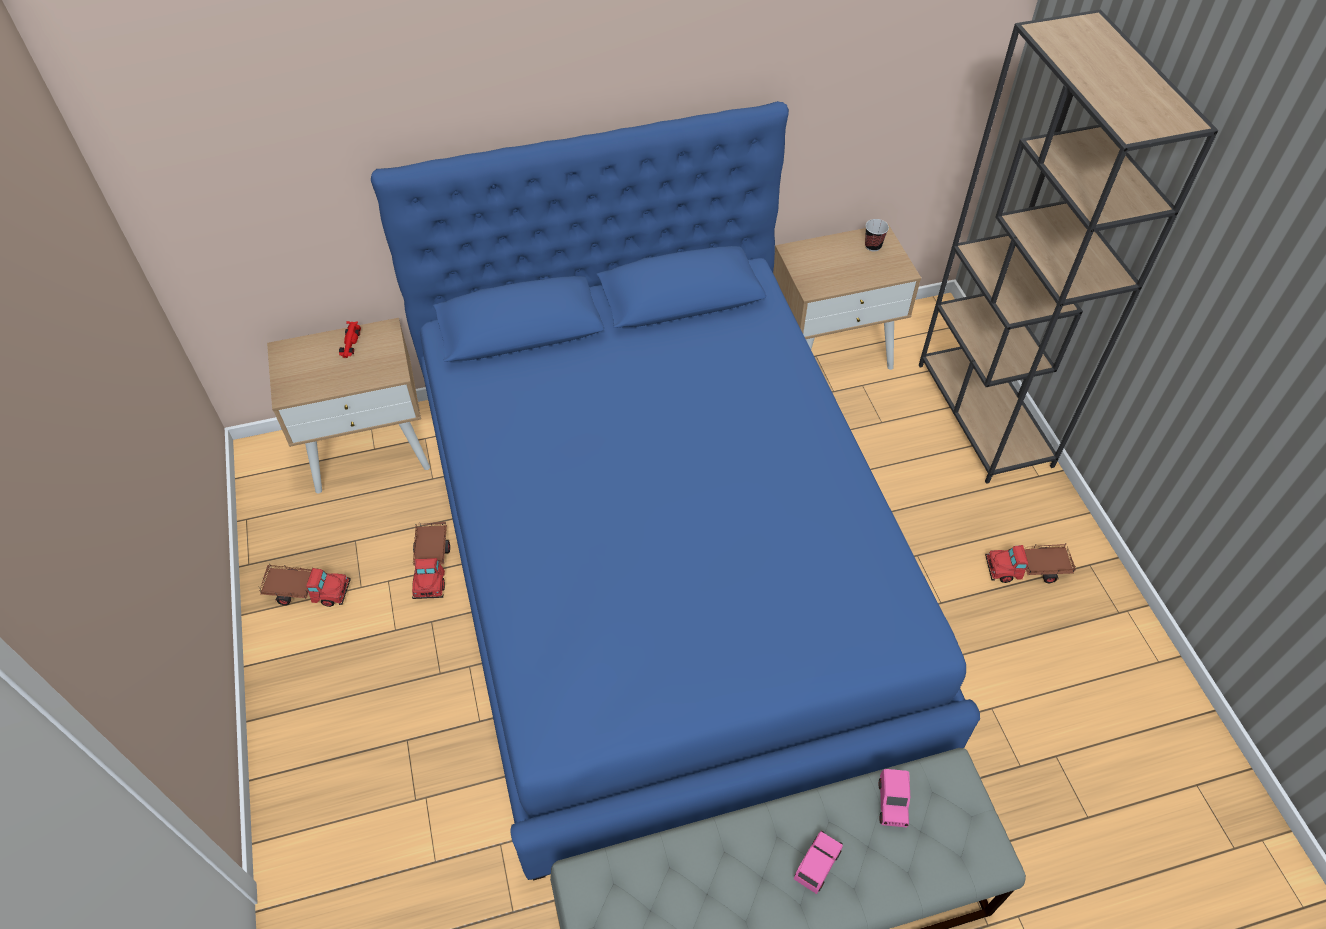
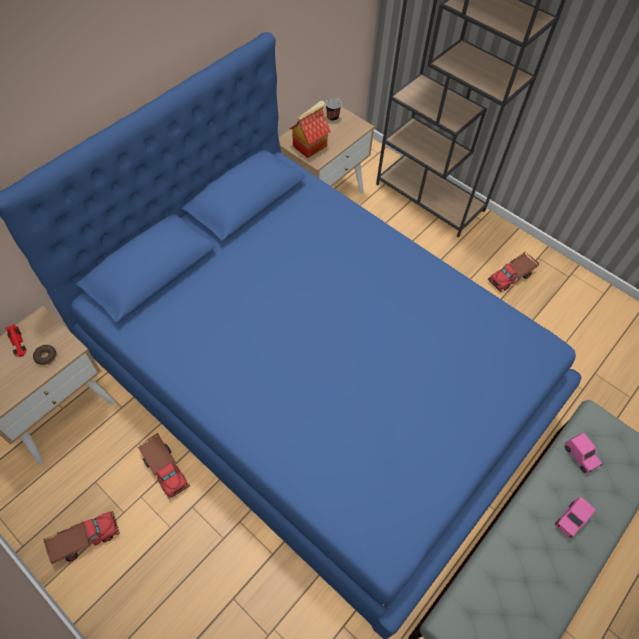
camera: 35 degrees left, 5 degrees up
(366, 369) = (46, 356): none -> donut
(816, 268) = (310, 145): none -> toy house
(817, 865) = (570, 520): pink toy car -> pink toy car turned 135 degrees counterclockwise

